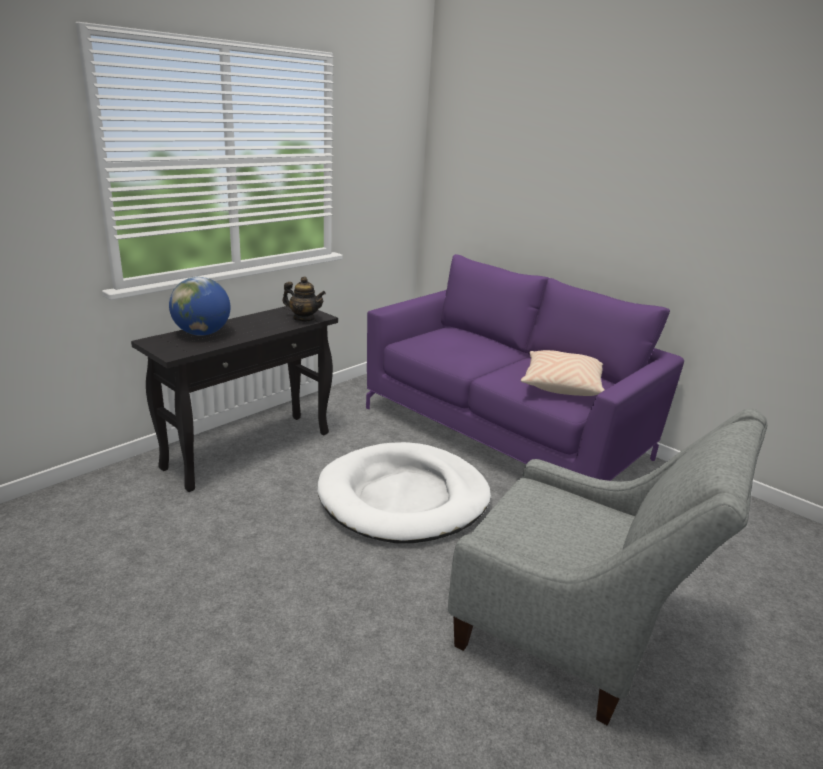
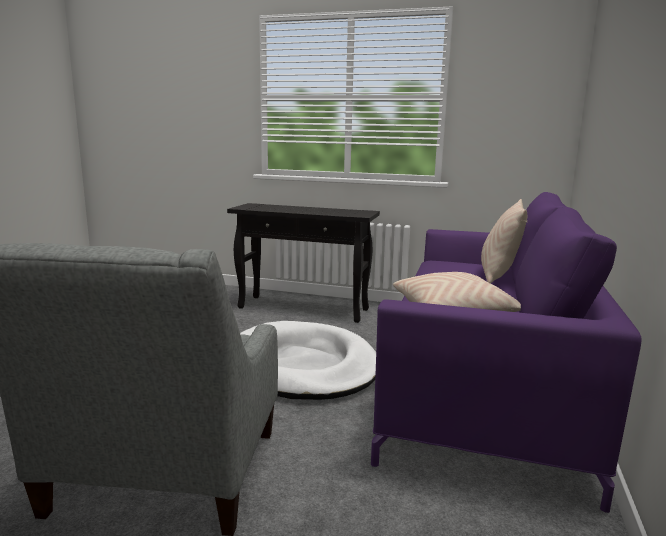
camera: 65 degrees right, 10 degrees down
(202, 333) = (280, 207): globe -> none
(304, 319) = (348, 214): teapot -> none
(478, 340) = (498, 276): none -> beige pillow

